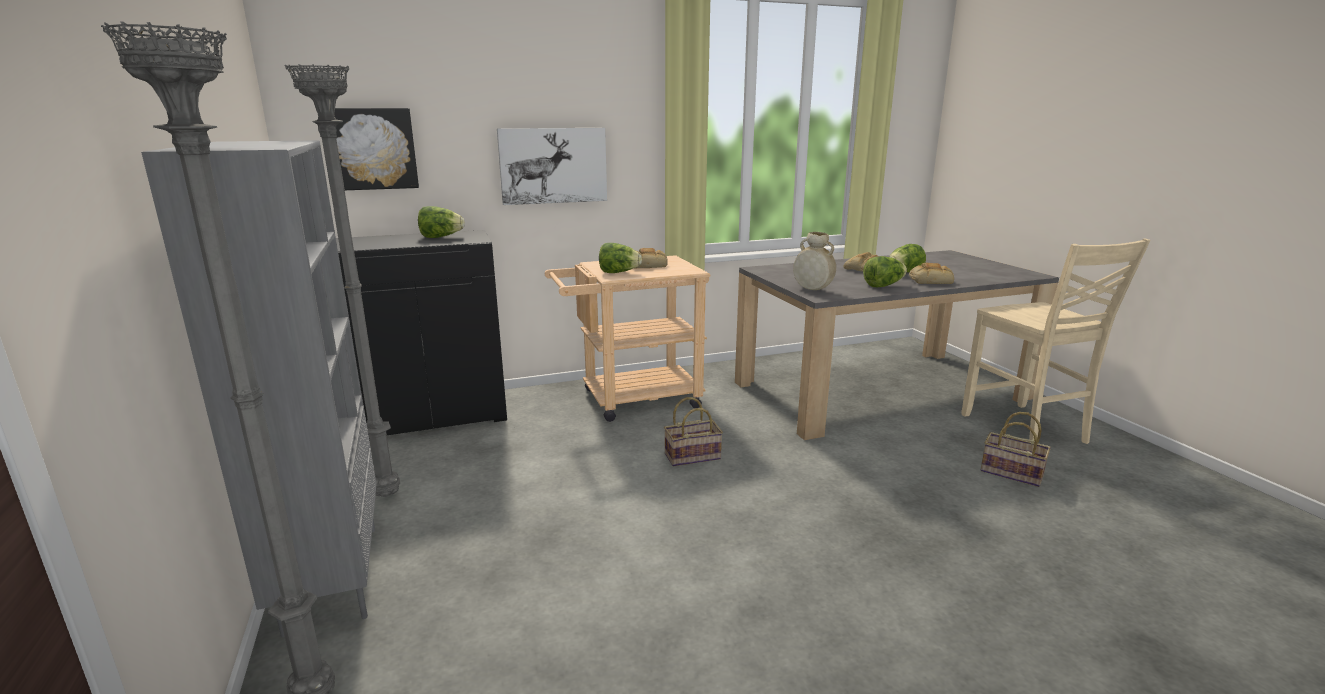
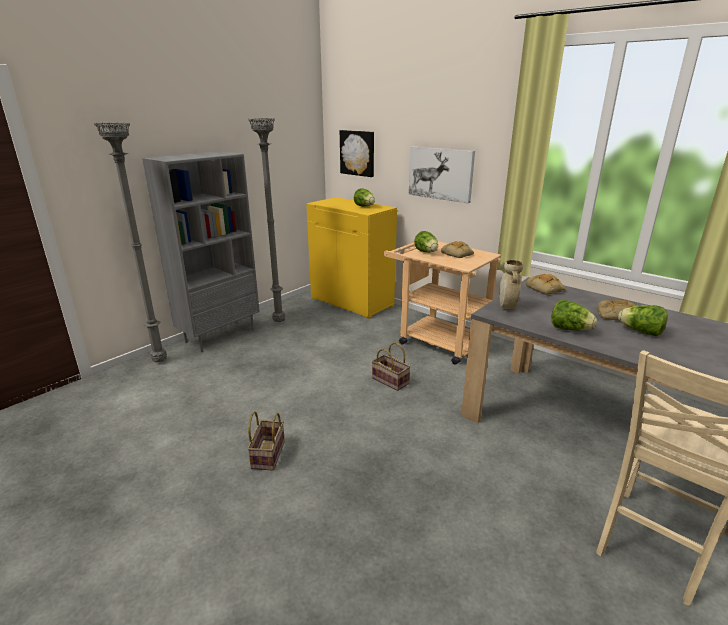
camera: 60 degrees right, 5 degrees up
(433, 415) = (352, 302): black cabinet -> yellow cabinet
(931, 280) = (632, 346): bread -> bread (545, 289)
(1009, 473) = (532, 538): basket -> basket (267, 454)

